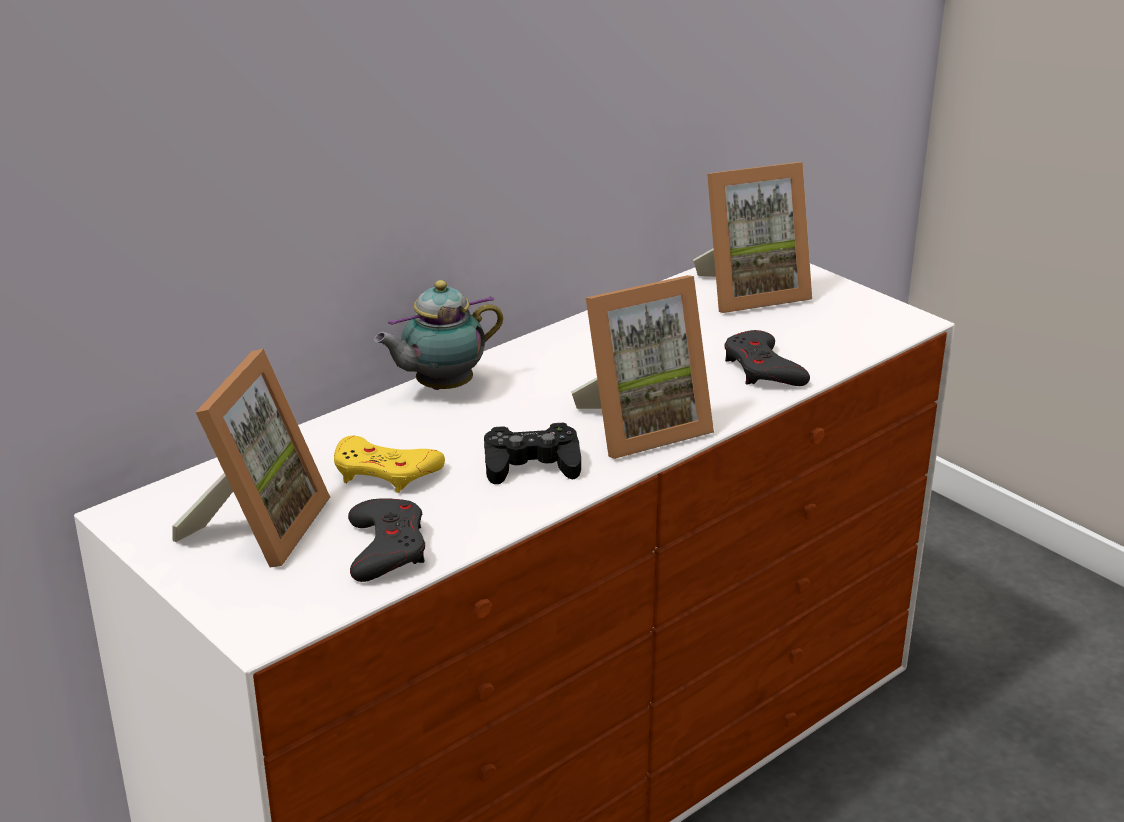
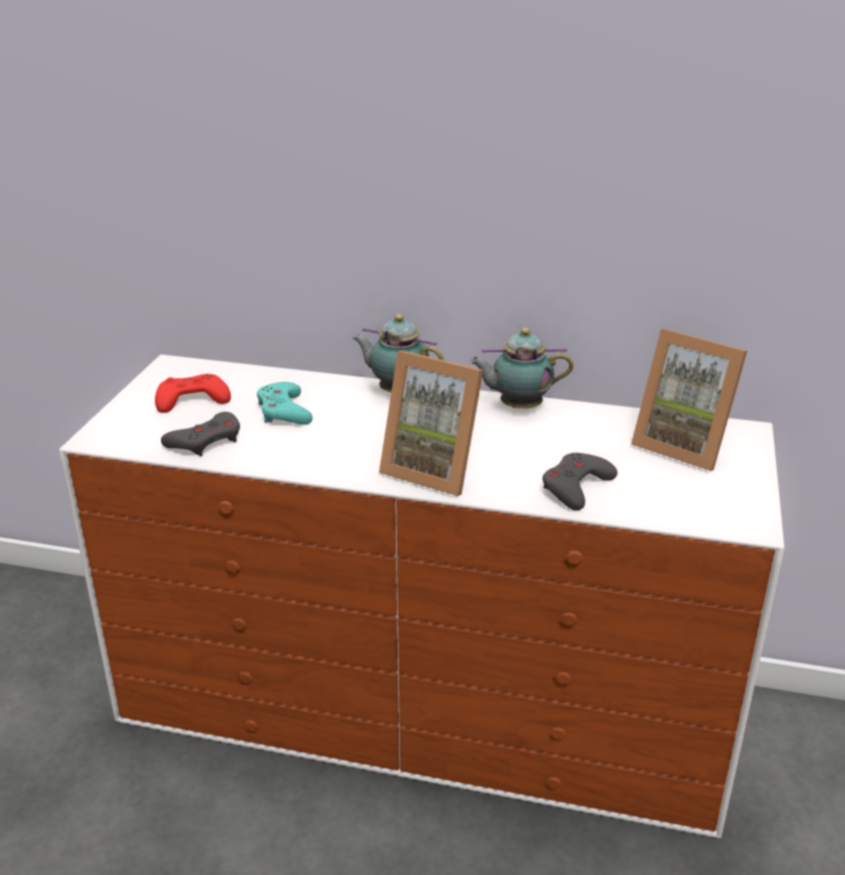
camera: 55 degrees right, 0 degrees up
(258, 526) = (192, 400): picture frame -> red game controller
(385, 472) = (284, 411): yellow game controller -> turquoise game controller
(531, 464) = (343, 450): black game controller -> none
(572, 337) = (517, 407): none -> teapot

